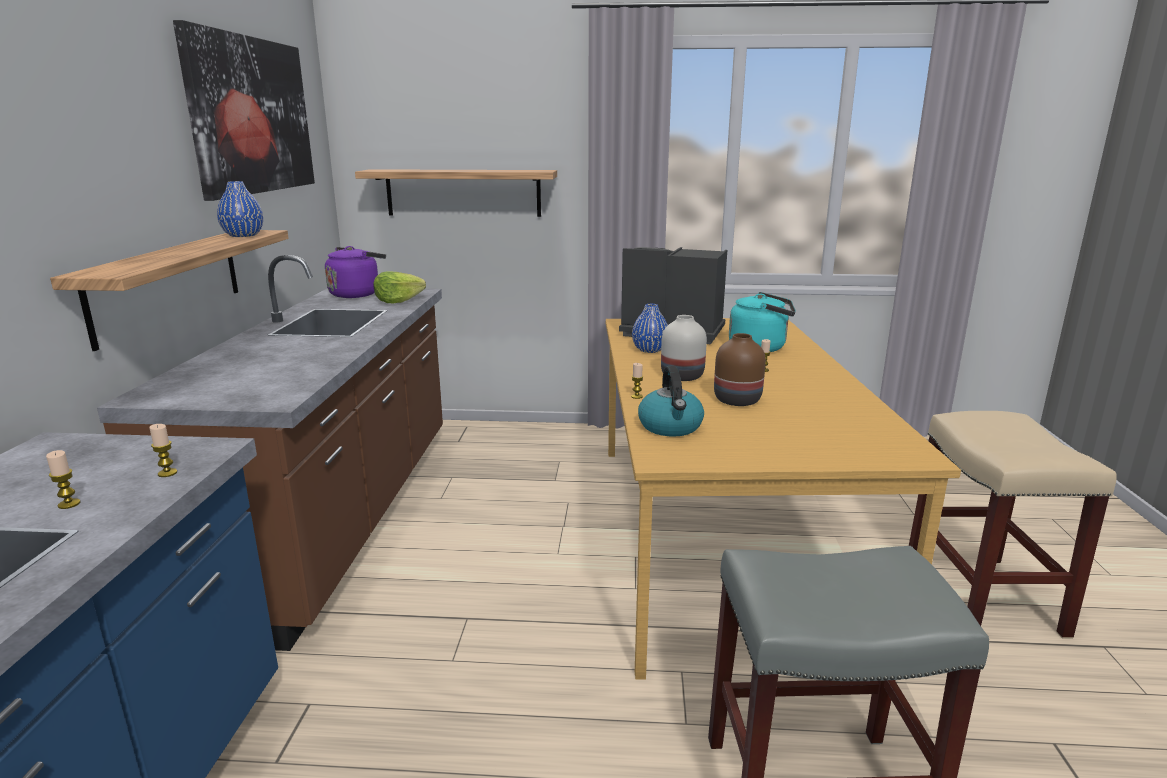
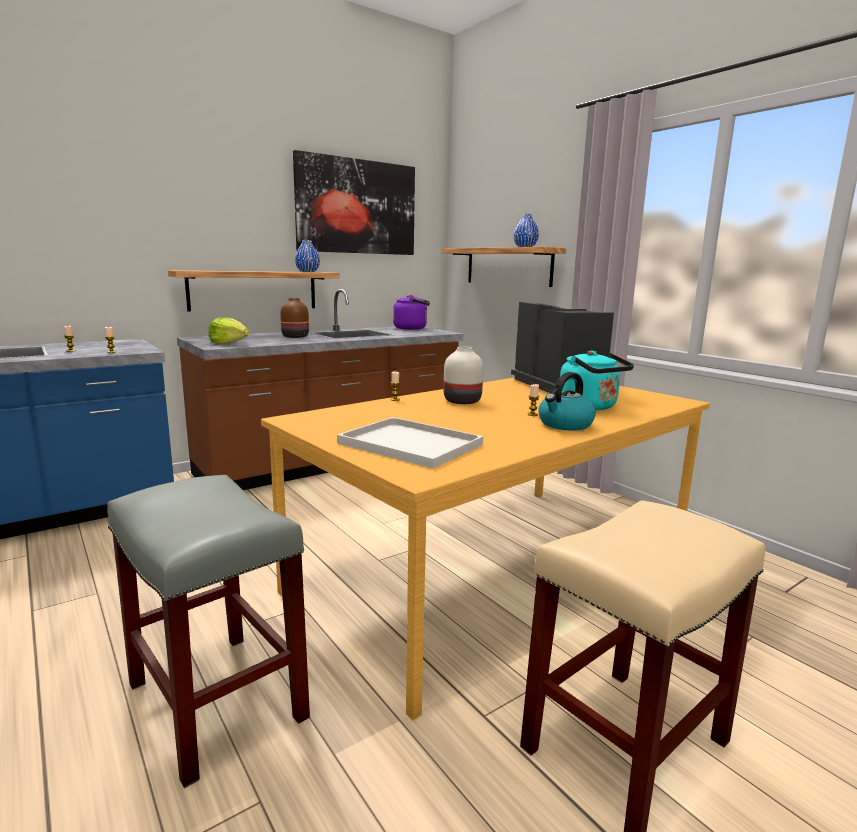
camera: 50 degrees right, 5 degrees down
(398, 301) = (416, 333): lettuce -> lettuce (229, 343)
(650, 350) = (502, 388): blue vase -> blue vase (525, 247)
(671, 427) = (351, 413): kettle -> kettle (565, 424)
(738, 400) = (441, 418): brown vase -> brown vase (295, 337)
(818, 433) = (413, 444): none -> white tray

